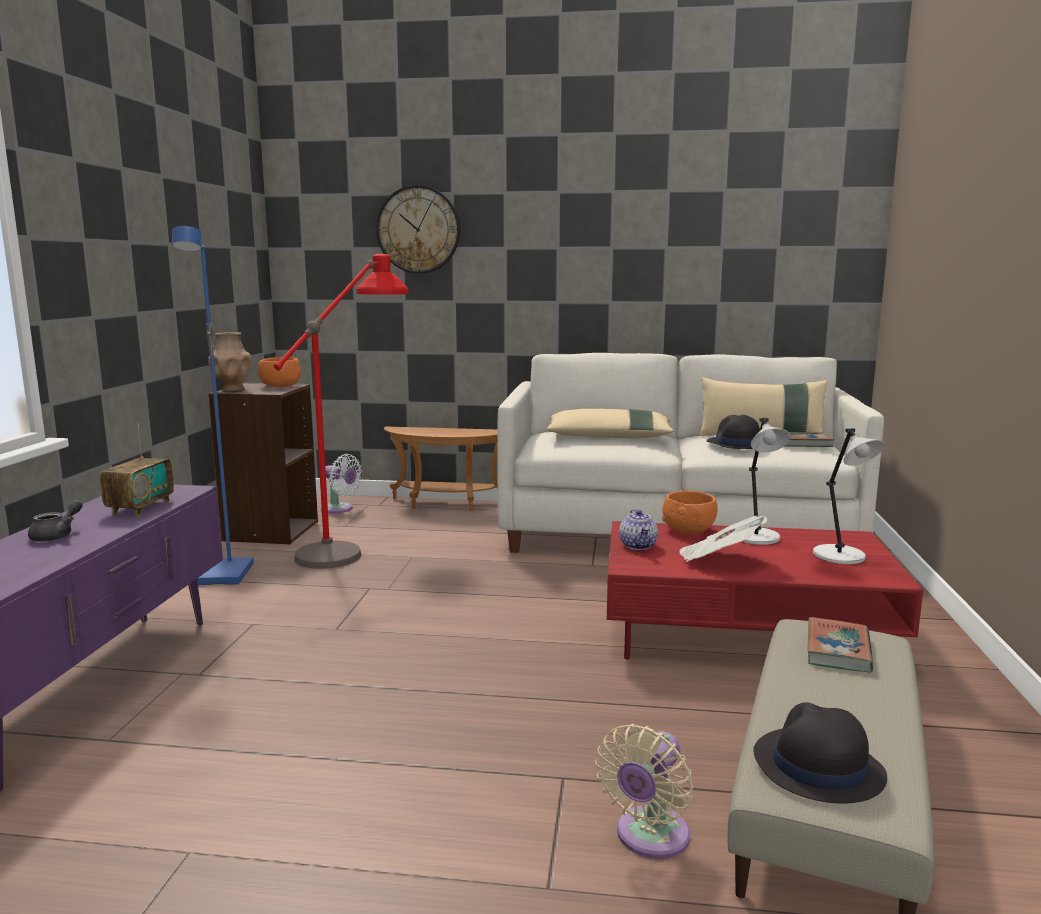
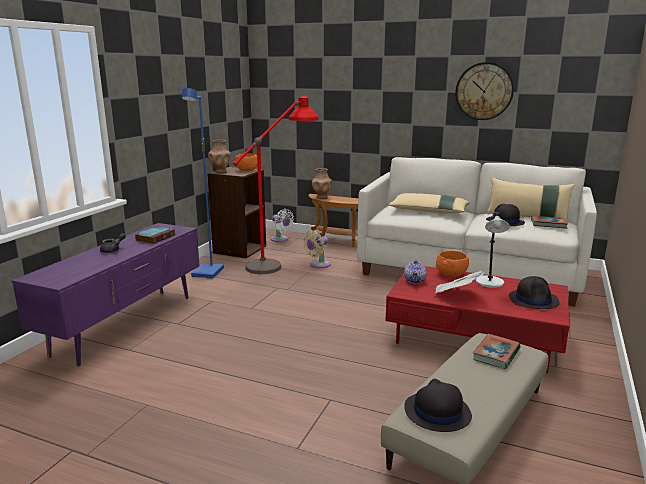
camera: 15 degrees right, 5 degrees up
(140, 507) = (155, 237): radio -> book
(410, 431) = (321, 197): none -> brown vase
(418, 229) = (332, 78): wall clock -> wall clock (484, 91)
(649, 838) = (358, 435): beige fan -> beige fan (318, 265)
(841, 556) = (533, 300): grey table lamp -> black hat

